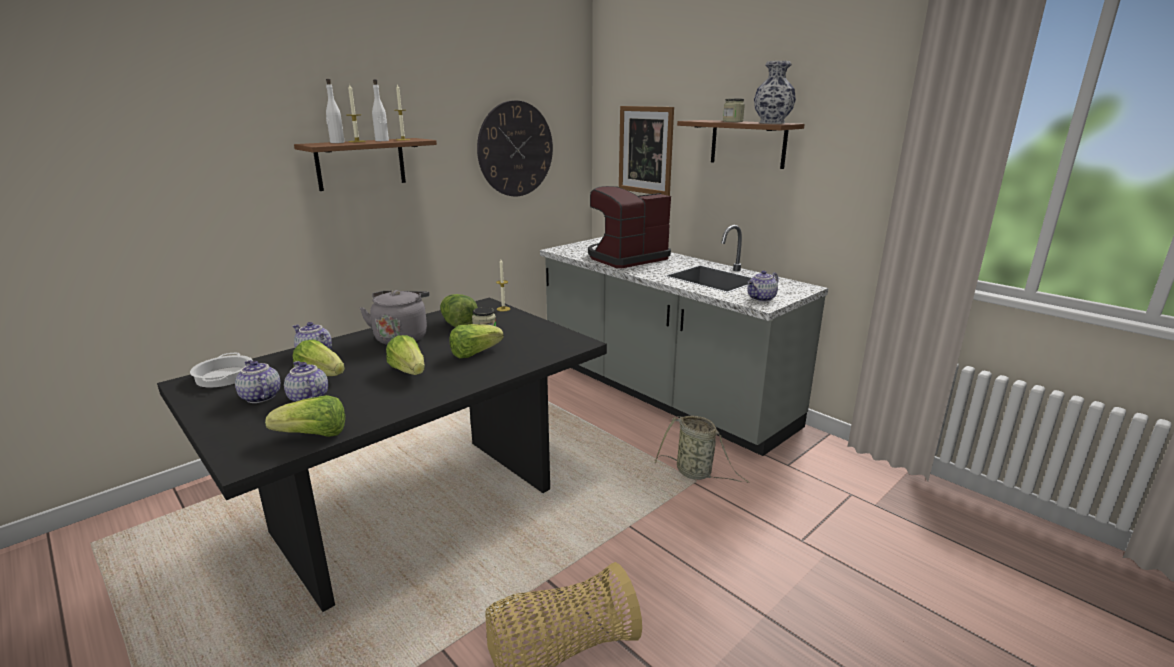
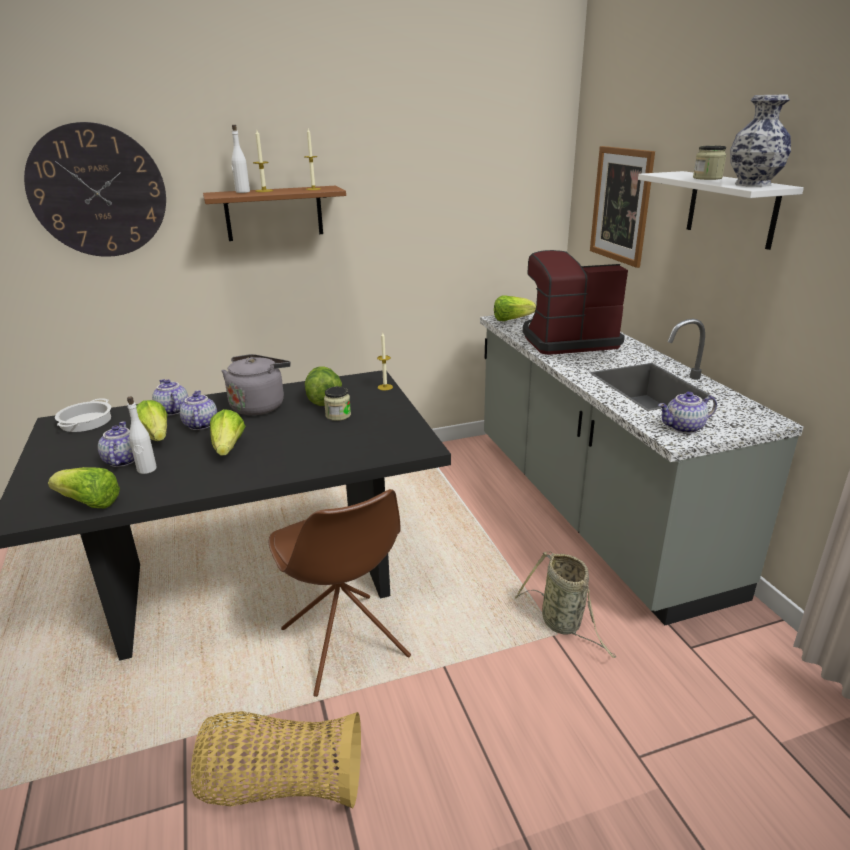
camera: 25 degrees right, 5 degrees up
(259, 397) = (90, 450): teapot -> teapot (200, 425)
(382, 140) = (289, 190): white bottle -> white bottle (146, 469)
(474, 353) = (305, 439): lettuce -> lettuce (511, 319)
(515, 149) = (462, 198): wall clock -> wall clock (98, 191)
(537, 534) = (345, 644): none -> brown chair
(748, 143) = (731, 209): brown shelf -> white shelf

